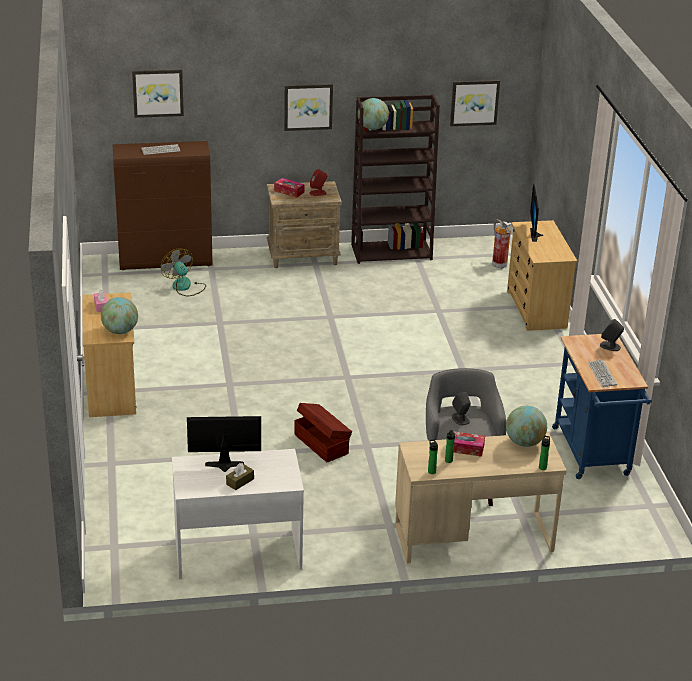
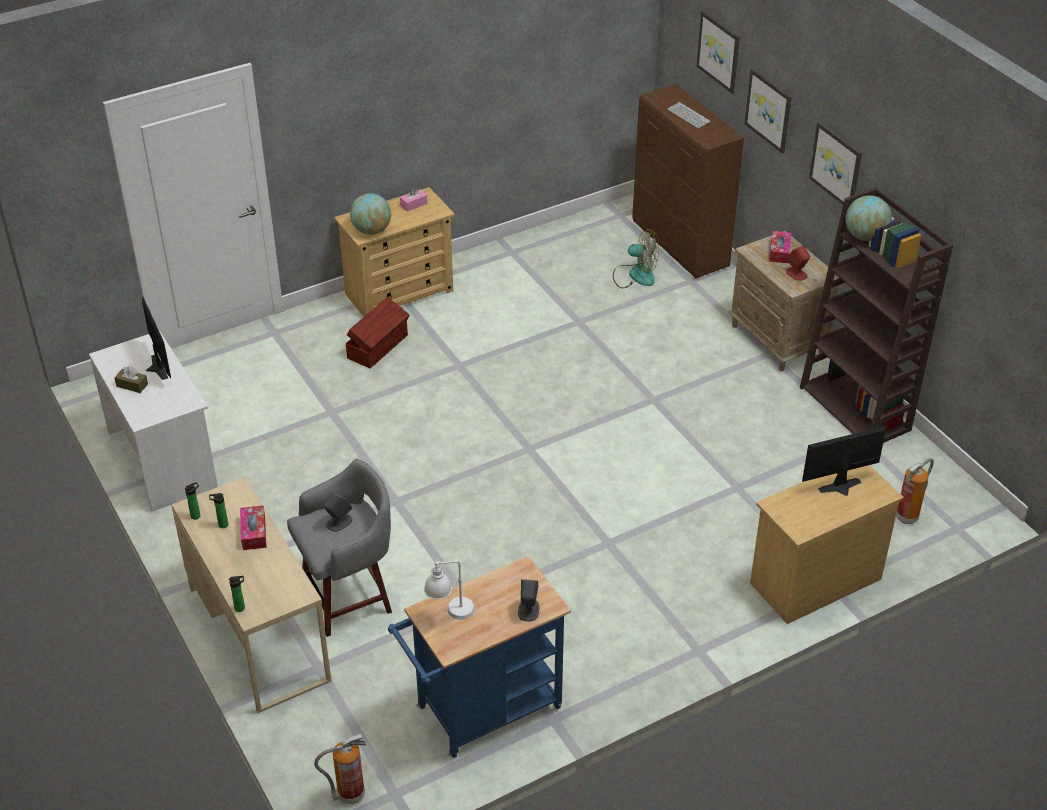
camera: 70 degrees right, 10 degrees up
(185, 287) = (635, 275): fan -> fan turned 75 degrees clockwise
(321, 443) = (382, 465): brown storage box -> brown storage box (378, 346)
(474, 102) = (1001, 293): picture -> picture (769, 110)
(524, 442) = (287, 581): globe -> none
(602, 374) = (450, 614): keyboard -> white table lamp
(644, 524) = (349, 795): none -> fire extinguisher

